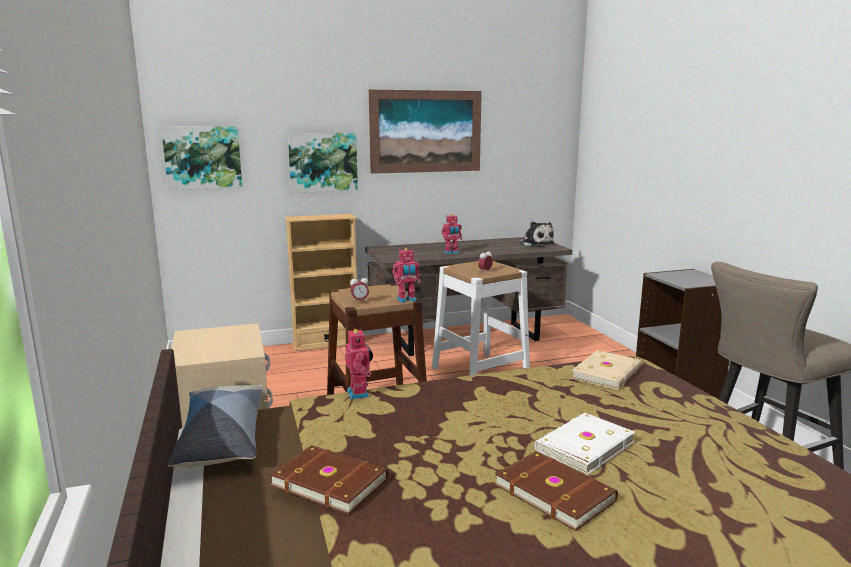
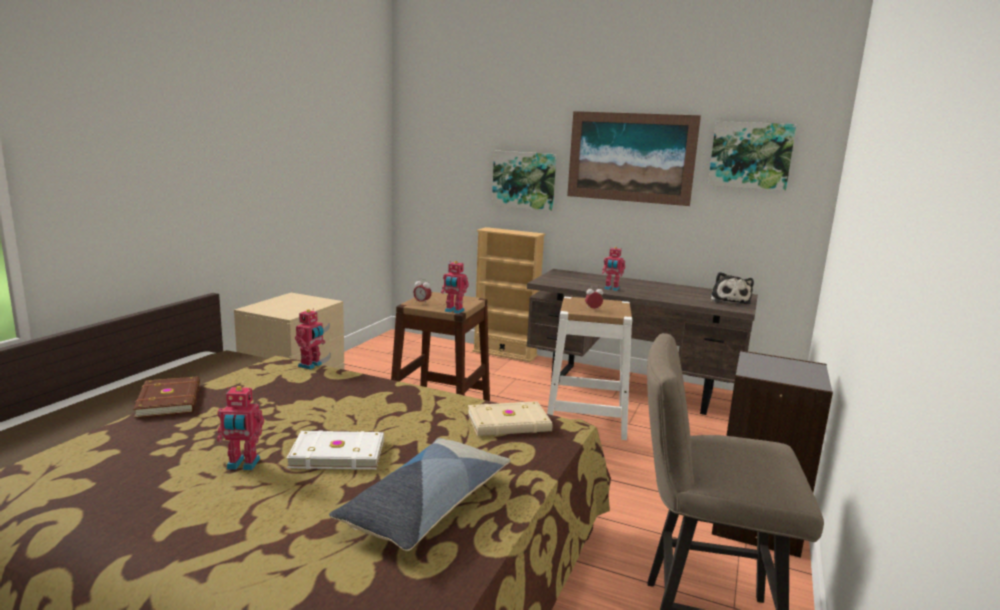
camera: 40 degrees right, 0 degrees up
(203, 157) = (428, 166): picture -> picture (750, 155)
(221, 438) = (202, 361): pillow -> pillow (426, 505)
(555, 491) = (242, 465): brown book -> toy robot

